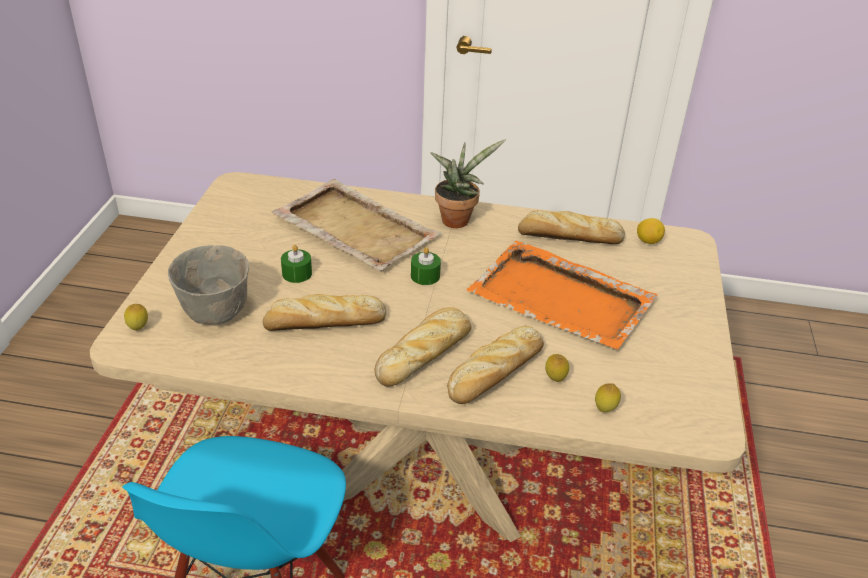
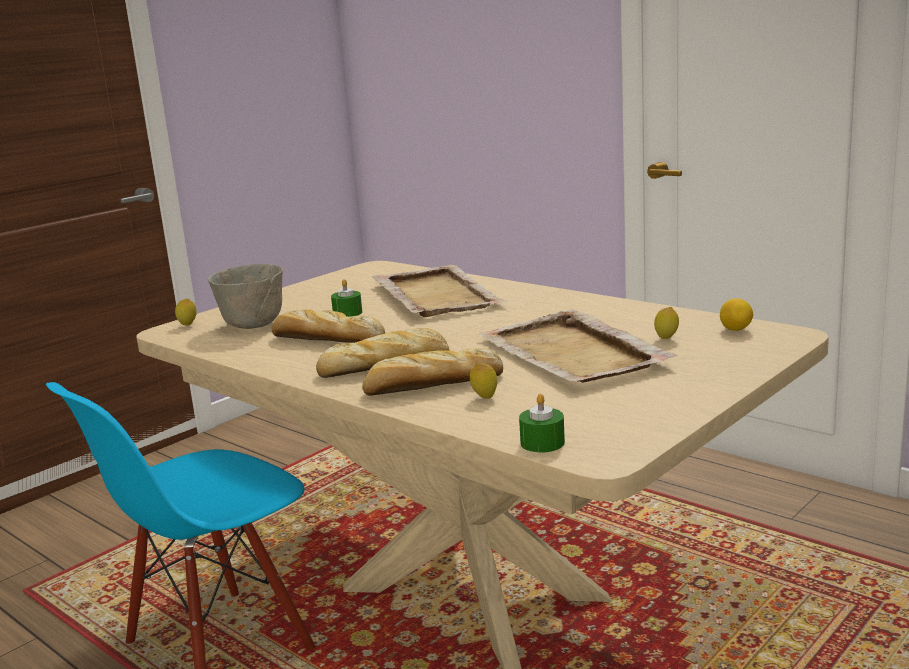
camera: 35 degrees right, 20 degrees down
(425, 276) = (457, 326): green candle -> green candle (542, 443)
(457, 219) = (542, 298): potted plant -> none
(562, 299) = (573, 353): orange tray -> beige tray
(567, 237) = (642, 318): bread -> none
(605, 410) = (506, 423): lemon -> lemon (666, 339)

